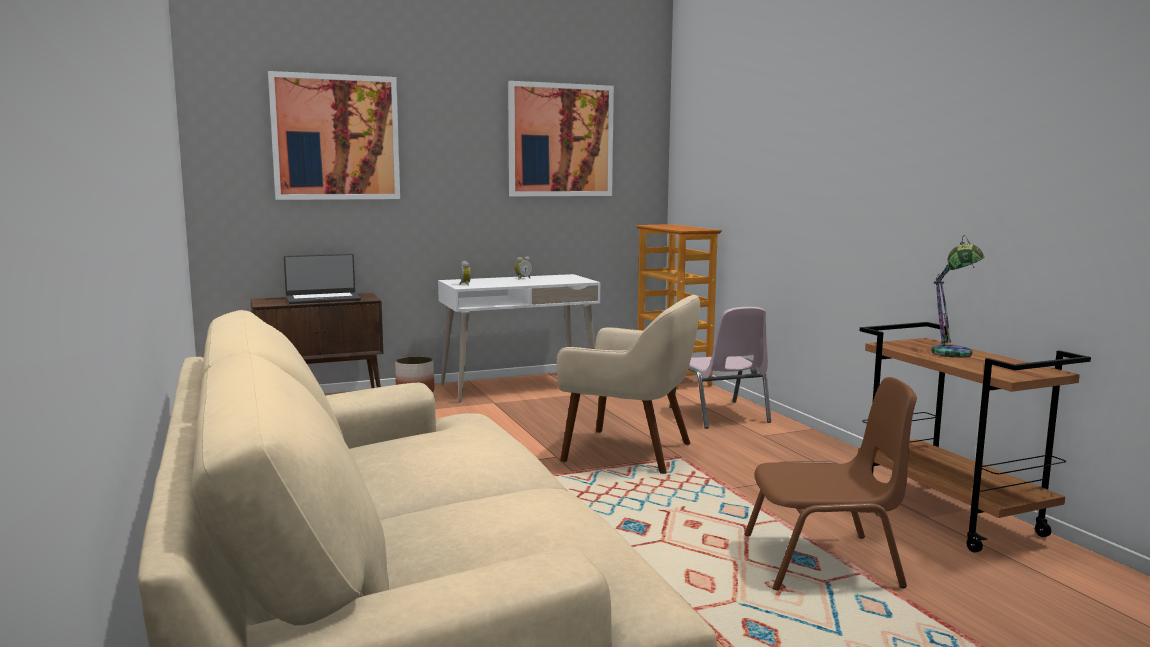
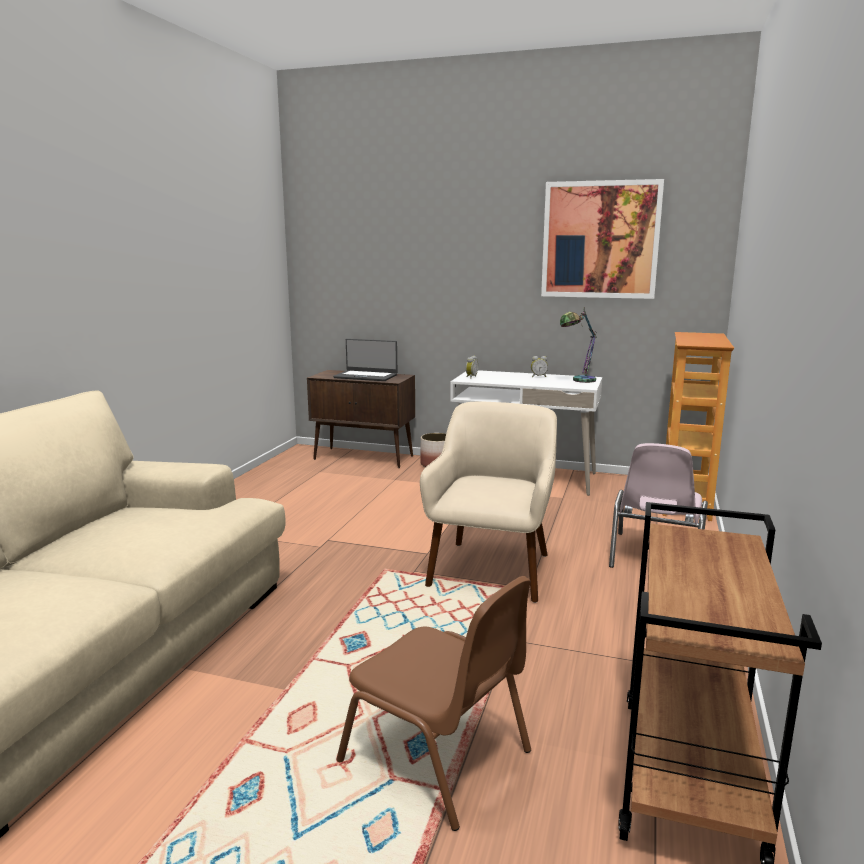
camera: 40 degrees right, 5 degrees up
(336, 137) = (392, 242): picture -> none
(630, 452) = (492, 569): beige armchair -> beige armchair turned 135 degrees counterclockwise
(951, 356) = (699, 572): table lamp -> table lamp (578, 381)

